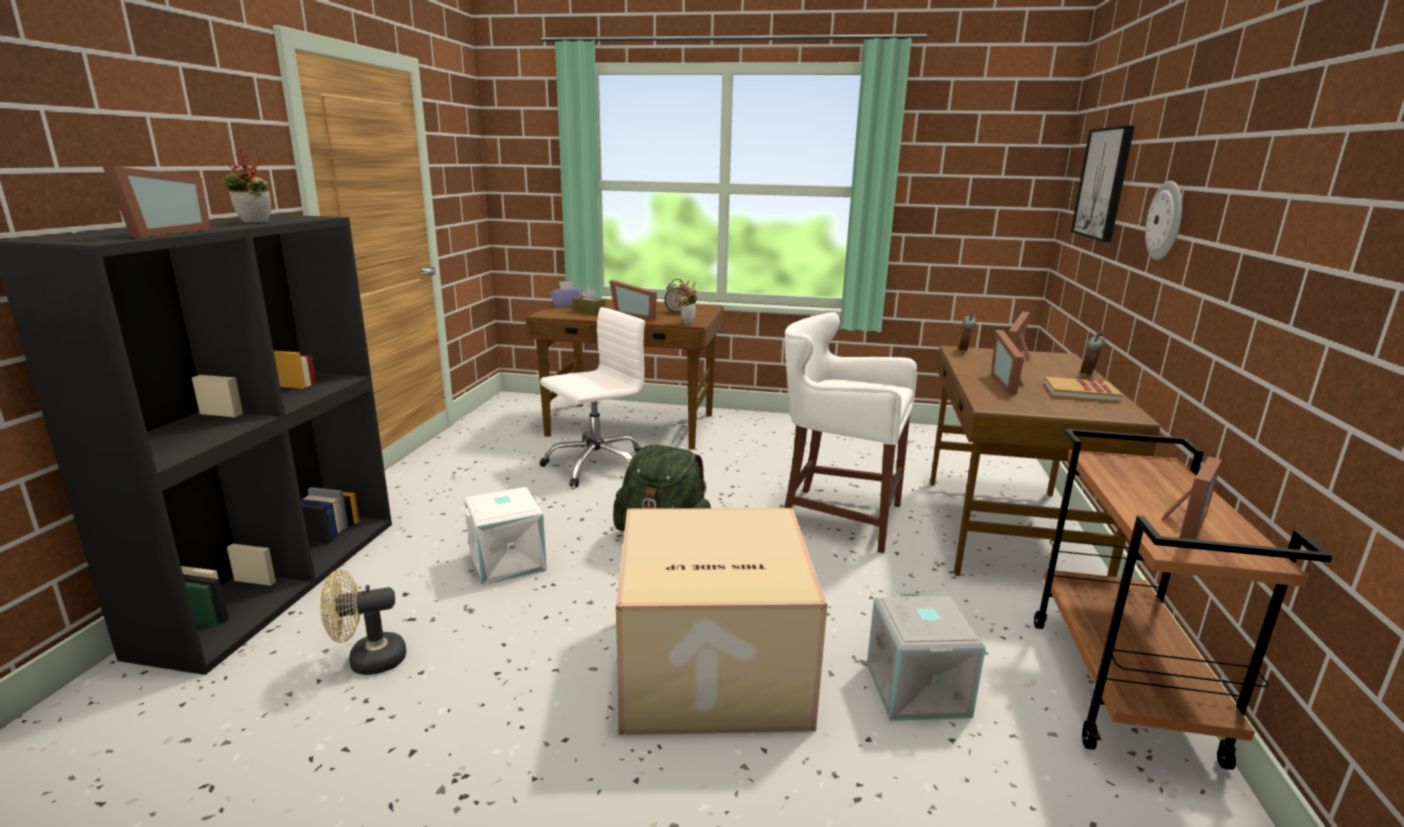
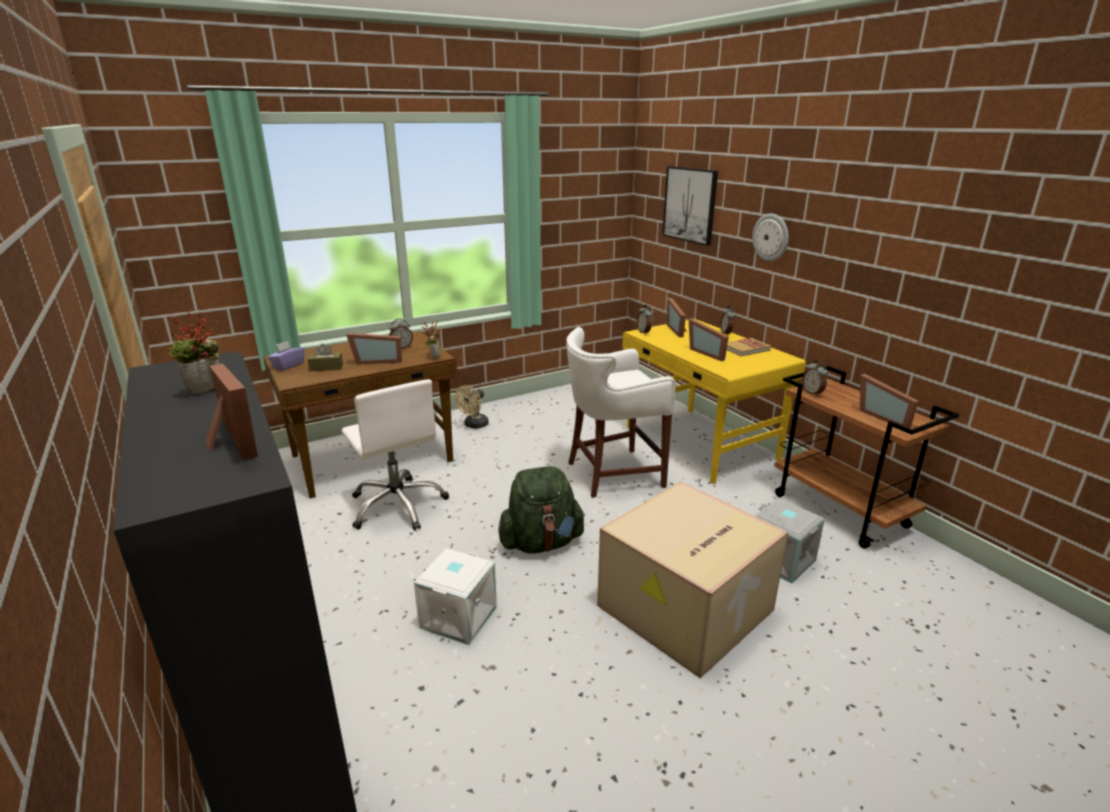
camera: 40 degrees left, 5 degrees up
(368, 661) = (482, 751): beige fan -> beige fan (474, 425)
(596, 465) = (398, 505): white office chair -> white office chair turned 135 degrees clockwise
(1006, 530) = (699, 444): brown desk -> yellow desk
(1105, 464) = (813, 393): none -> alarm clock
(1180, 523) = (885, 417): picture frame -> picture frame turned 150 degrees clockwise

